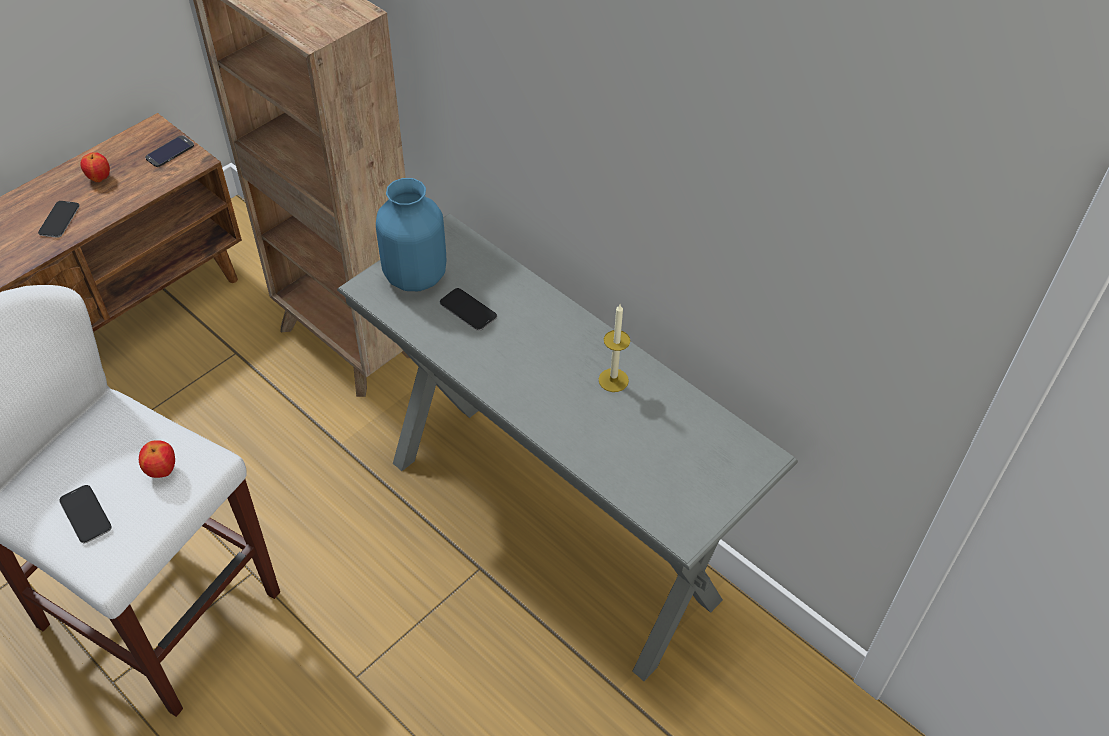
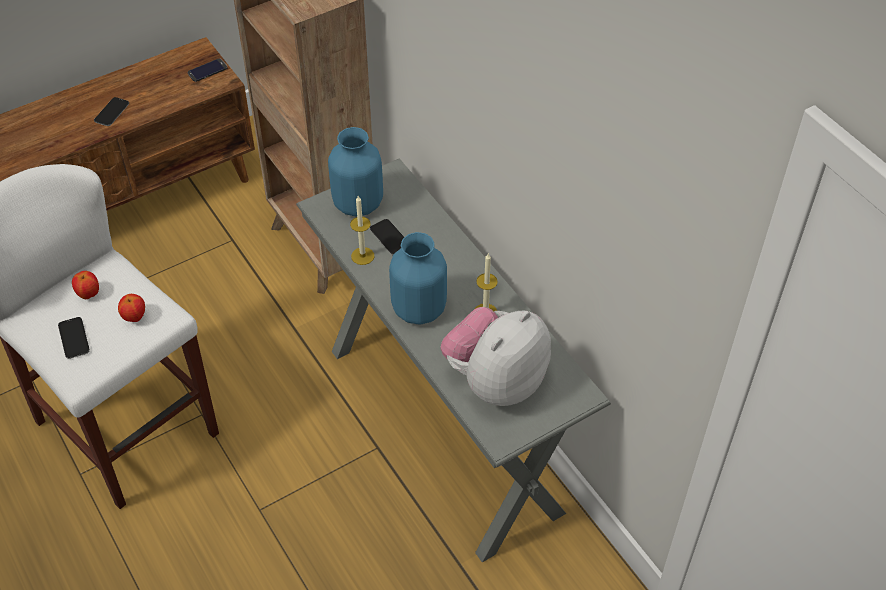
camera: 15 degrees right, 0 degrees up
(99, 178) = (149, 84): apple -> apple (89, 294)
(441, 338) = (362, 256): none -> candle
(532, 391) = (420, 309): none -> blue vase
(653, 461) = (495, 380): none -> plush toy

